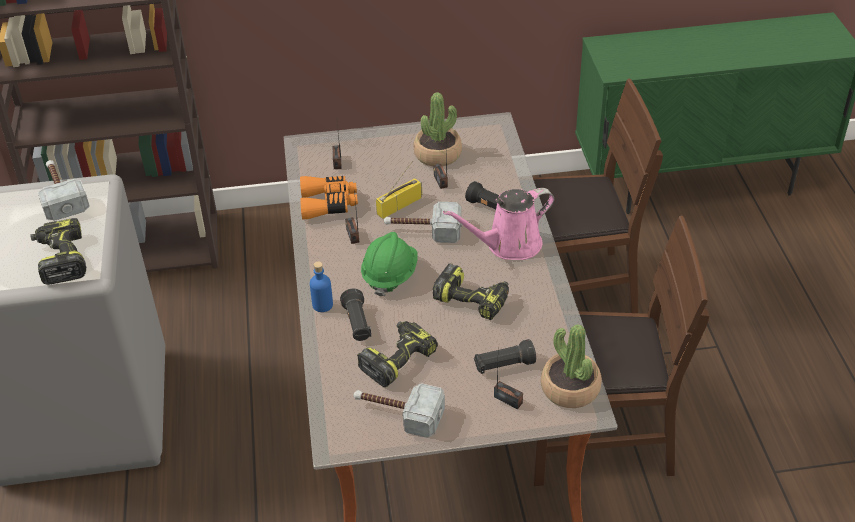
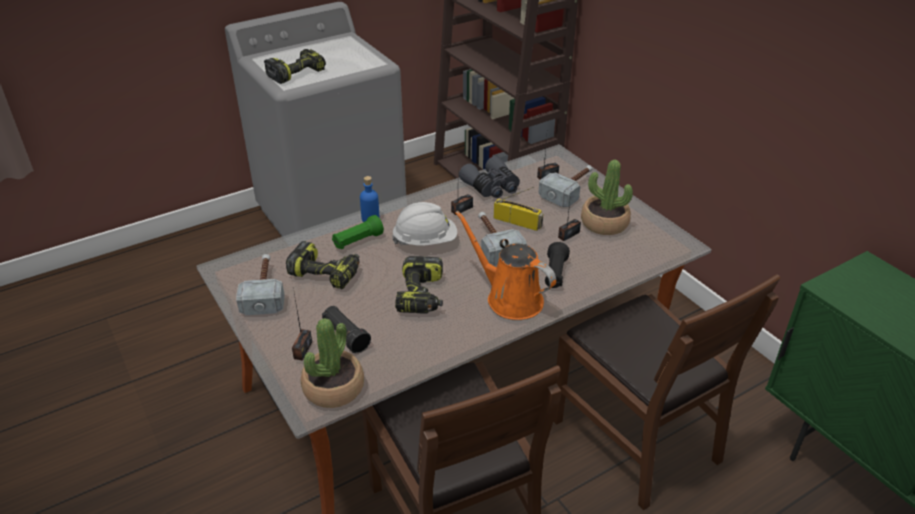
camera: 65 degrees right, 5 degrees down
(61, 195) = (360, 54): hammer -> hammer (570, 190)
(329, 204) = (492, 187): orange binoculars -> grey binoculars
(357, 324) = (357, 241): black flashlight -> green flashlight
(390, 275) = (425, 241): green hard hat -> white hard hat
(509, 245) = (510, 298): pink watering can -> orange watering can

